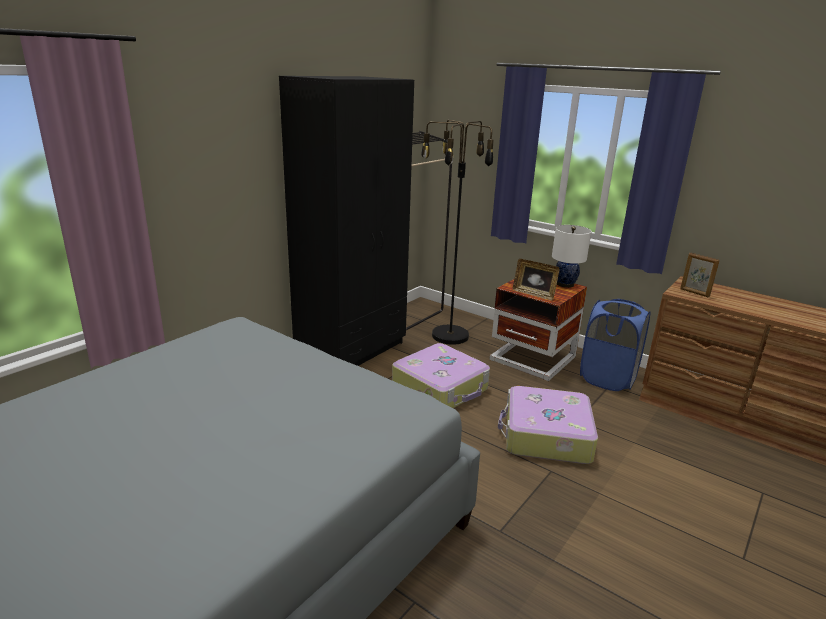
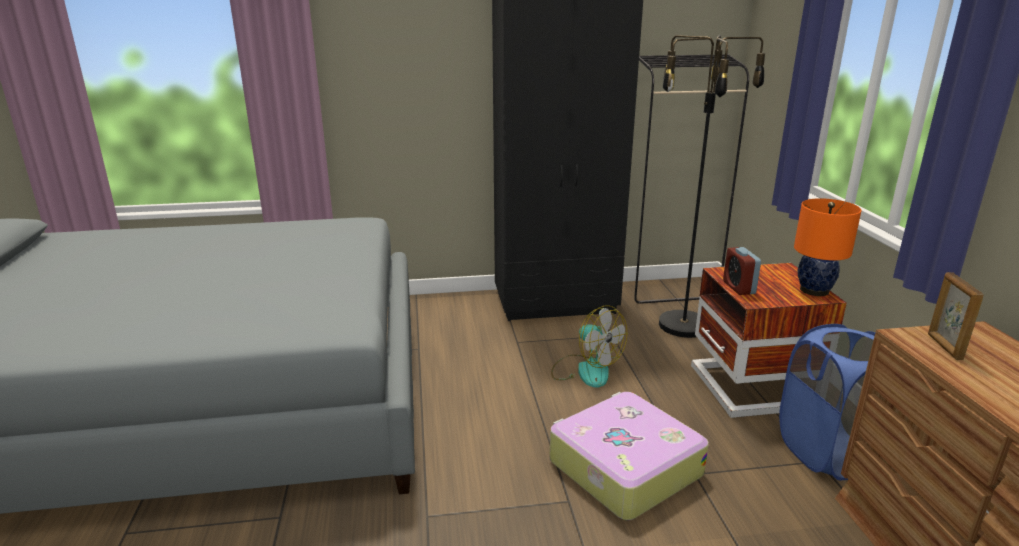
camera: 45 degrees right, 0 degrees up
(441, 388) = (585, 370): suitcase -> fan
(534, 294) = (738, 287): picture frame -> alarm clock
(564, 284) = (814, 290): white table lamp -> orange table lamp

